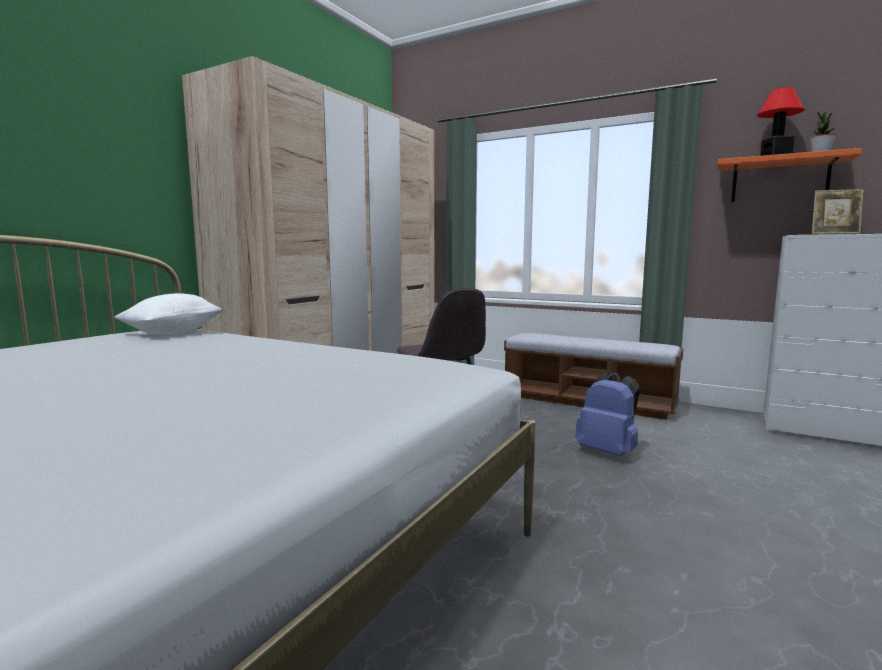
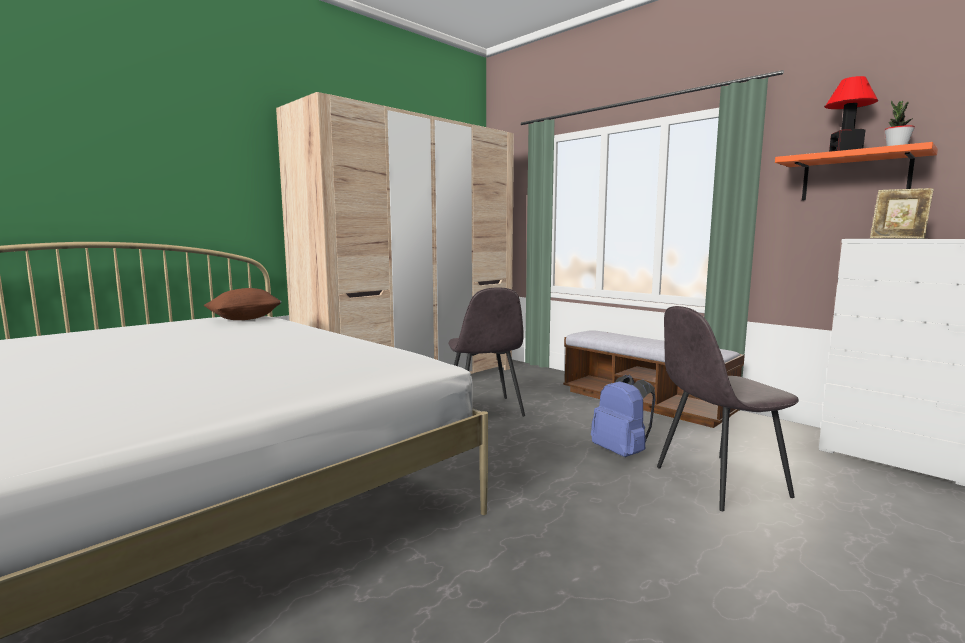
camera: 15 degrees right, 0 degrees up
(172, 333) = (245, 319): white pillow -> brown pillow
(714, 470) = (718, 482): none -> grey chair

